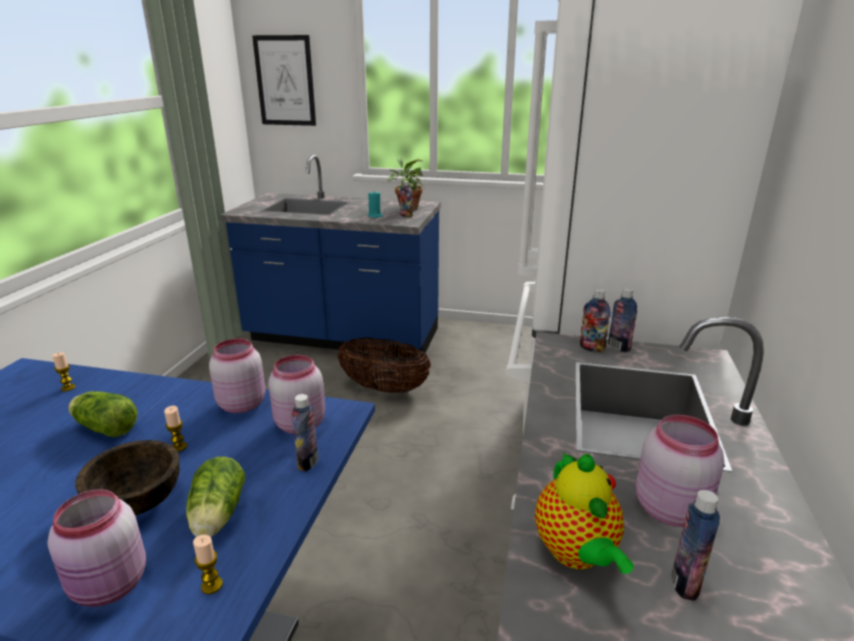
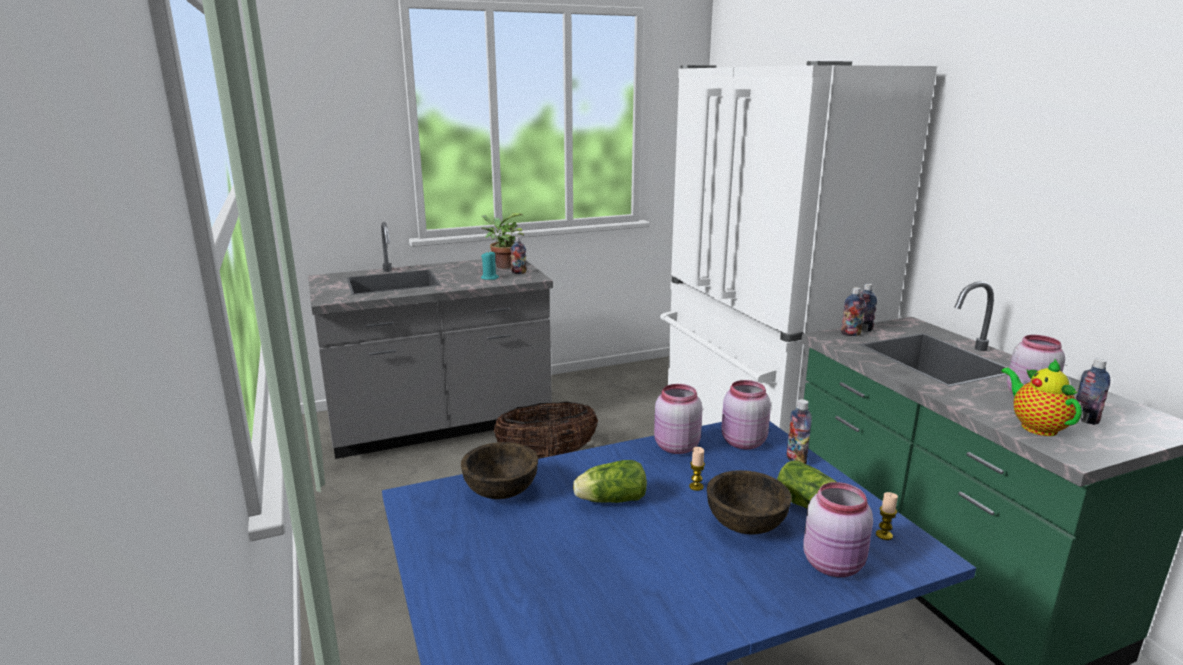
camera: 35 degrees left, 5 degrees down
(68, 387) = (501, 490): candle -> brown bowl
(285, 81) = (316, 140): picture -> none
(343, 337) = (440, 425): blue counter -> grey counter
(577, 554) = (1035, 426): teapot -> teapot turned 150 degrees counterclockwise

